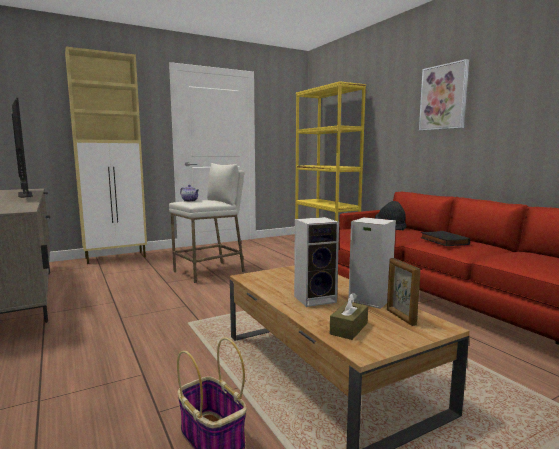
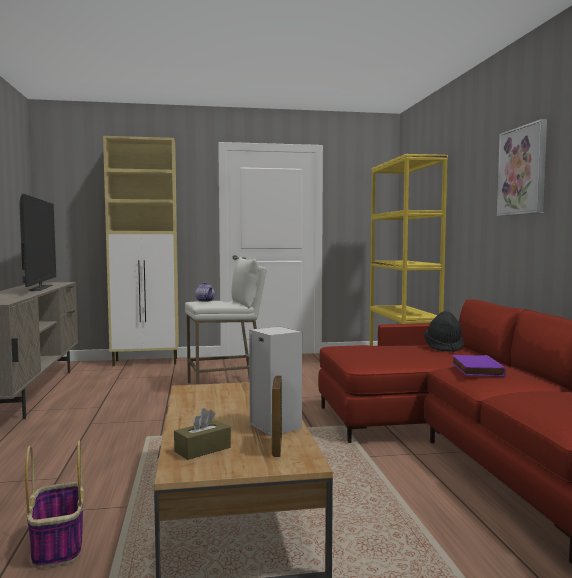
camera: 20 degrees right, 5 degrees down
(316, 299) = (219, 418): speaker -> none
(443, 241) = (475, 369): black book -> purple book

